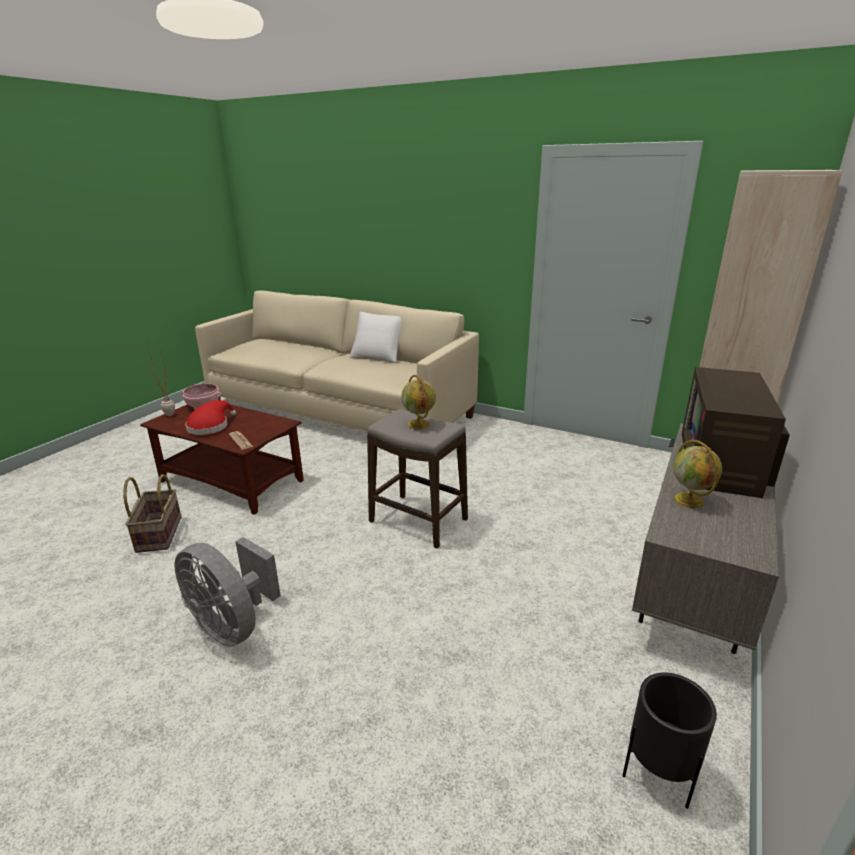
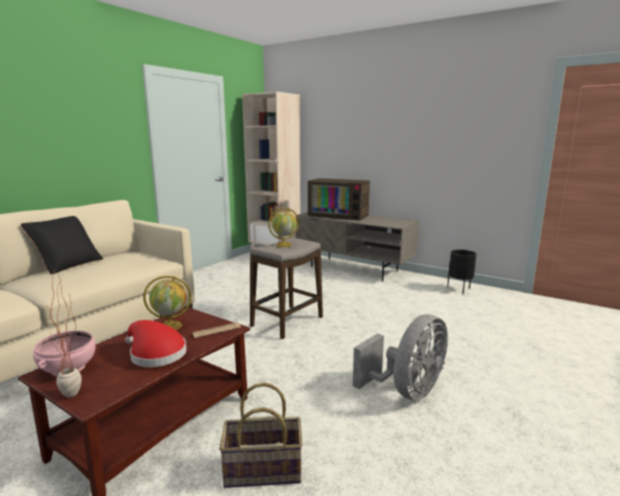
camera: 85 degrees left, 10 degrees down
(378, 356) = (67, 264): white pillow -> black pillow
(690, 501) = (371, 221): globe -> globe (171, 326)

